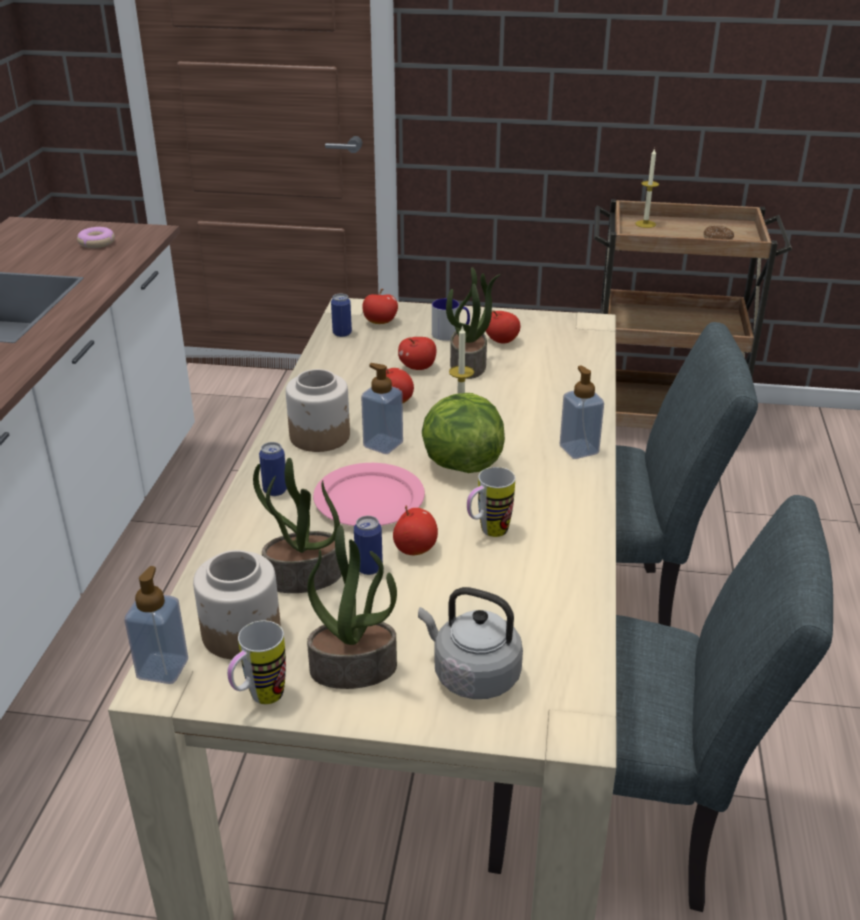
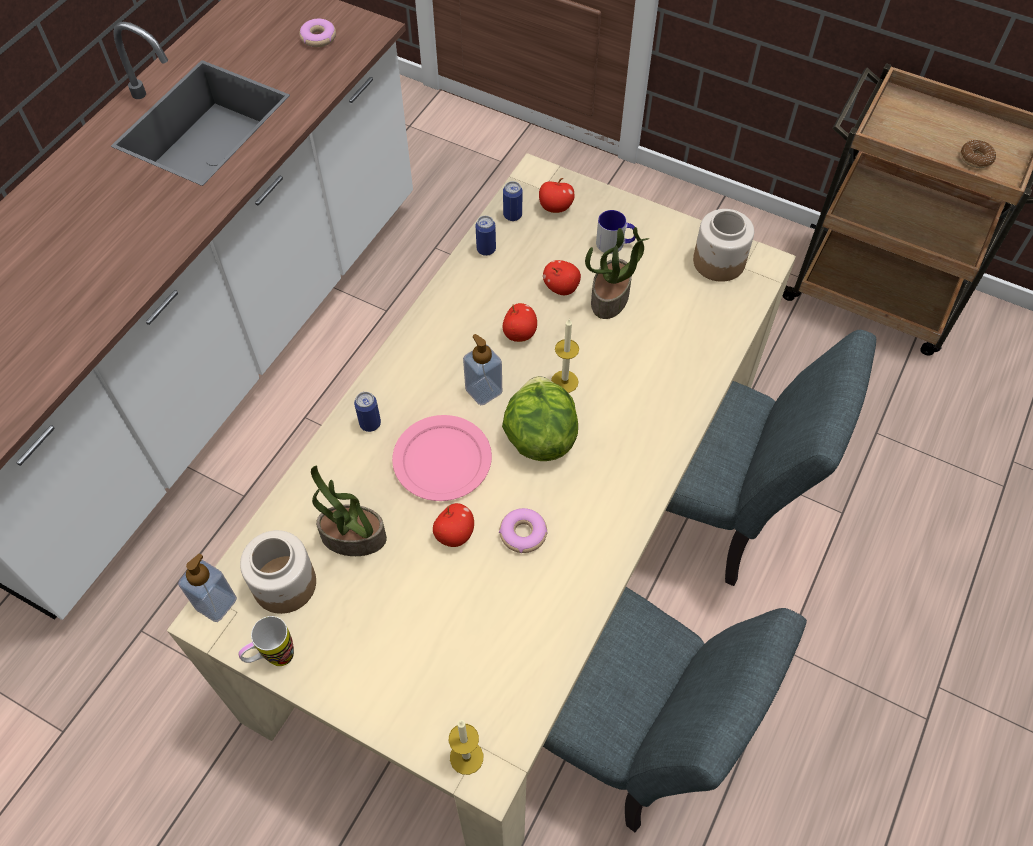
camera: 20 degrees right, 25 degrees up
(320, 436) = (434, 362): jar -> jar (719, 262)
(354, 668) = (353, 651): potted plant -> none
(369, 568) = (408, 544): can -> can (486, 249)
(472, 675) = (437, 690): grey kettle -> none
(487, 532) = (523, 533): mug -> donut
(502, 341) = (660, 268): apple -> none
(579, 450) = (655, 451): soap dispenser -> none
(645, 224) = (909, 109): candle -> candle (466, 757)

